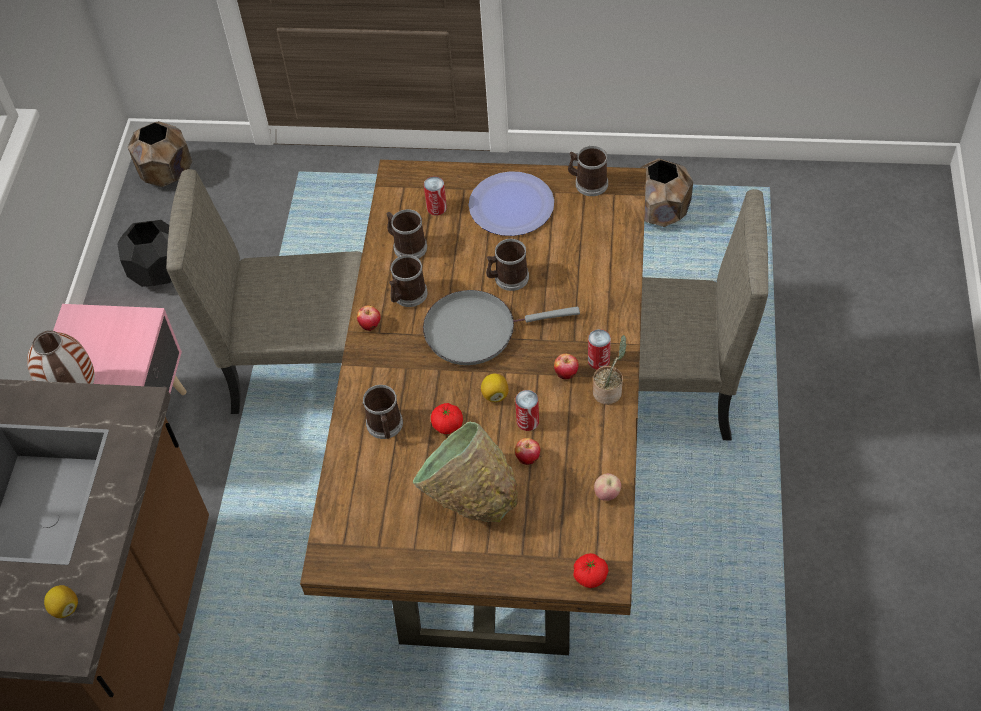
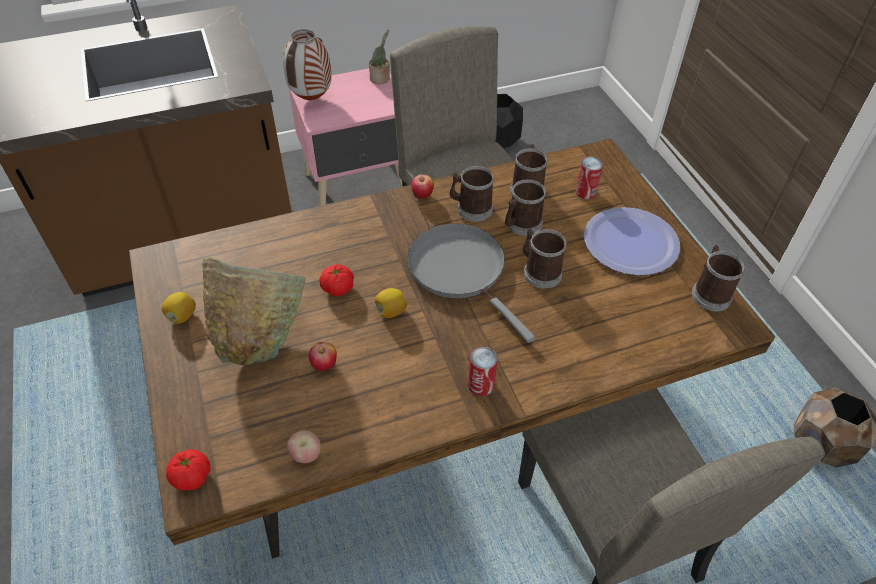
camera: 60 degrees right, 5 degrees down
(65, 608) = (45, 112): lemon -> lemon (182, 316)
(166, 174) = (582, 110): brown planter -> none
(385, 427) = (315, 245): mug -> mug (521, 225)
(527, 421) = (371, 349): can -> none
(566, 374) = (447, 361): apple -> none
(609, 391) = (445, 409): potted plant -> potted plant (381, 79)

